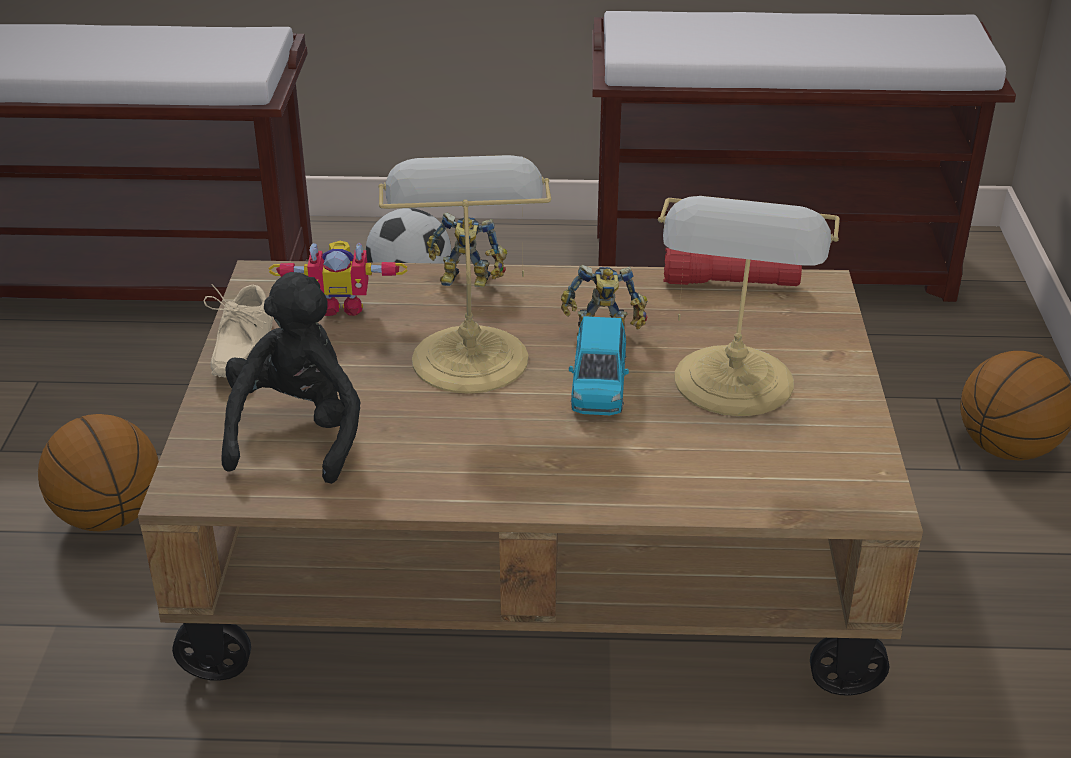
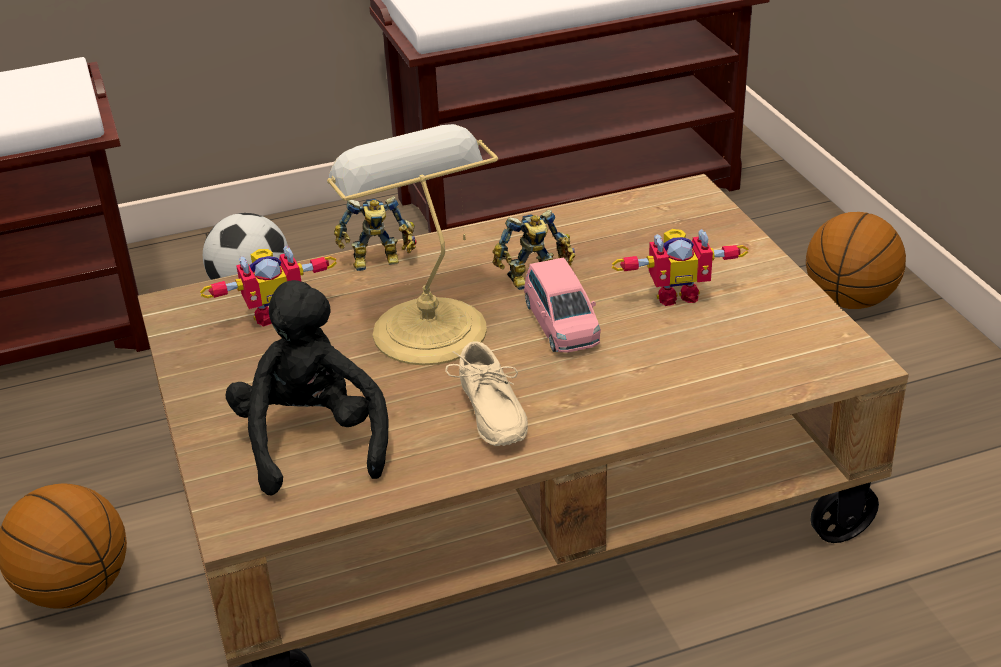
camera: 20 degrees left, 0 degrees up
(239, 351) = (200, 381): beige shoe -> beige shoe (487, 414)
(598, 386) = (562, 325): blue toy car -> pink toy car
(730, 284) = (615, 208): red flashlight -> none
(733, 384) = (676, 293): table lamp -> toy robot

